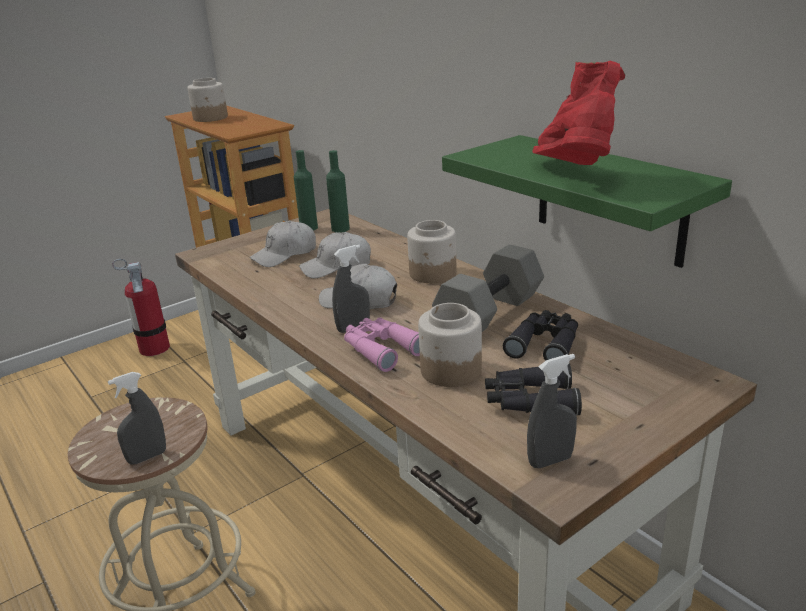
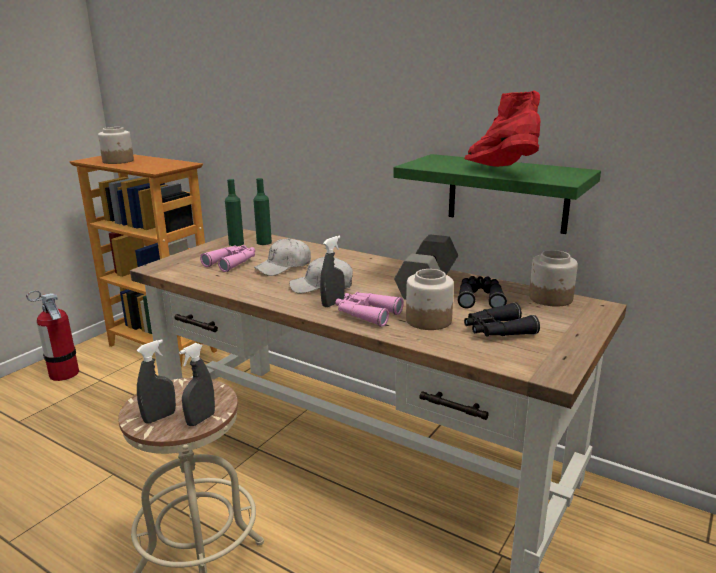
camera: 20 degrees left, 5 degrees down
(285, 254) = (232, 262): white cap -> pink binoculars
(433, 274) = (364, 265): jar -> jar (551, 298)
(550, 461) = (538, 360): grey spray bottle -> grey spray bottle (159, 417)

